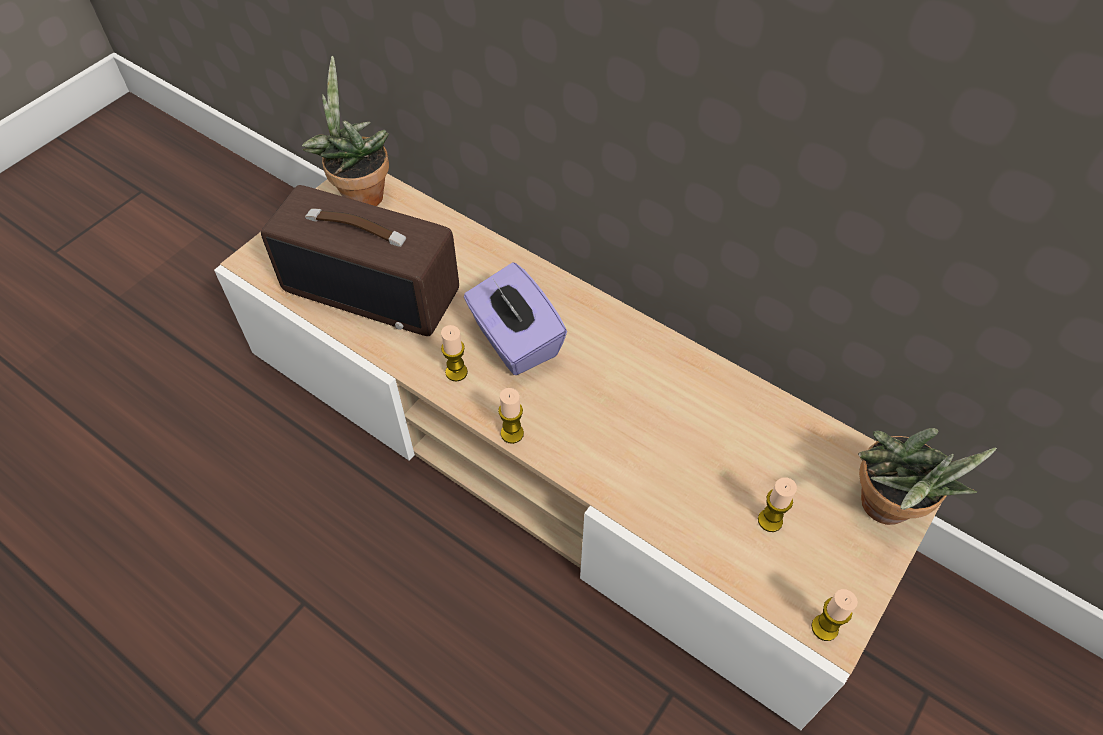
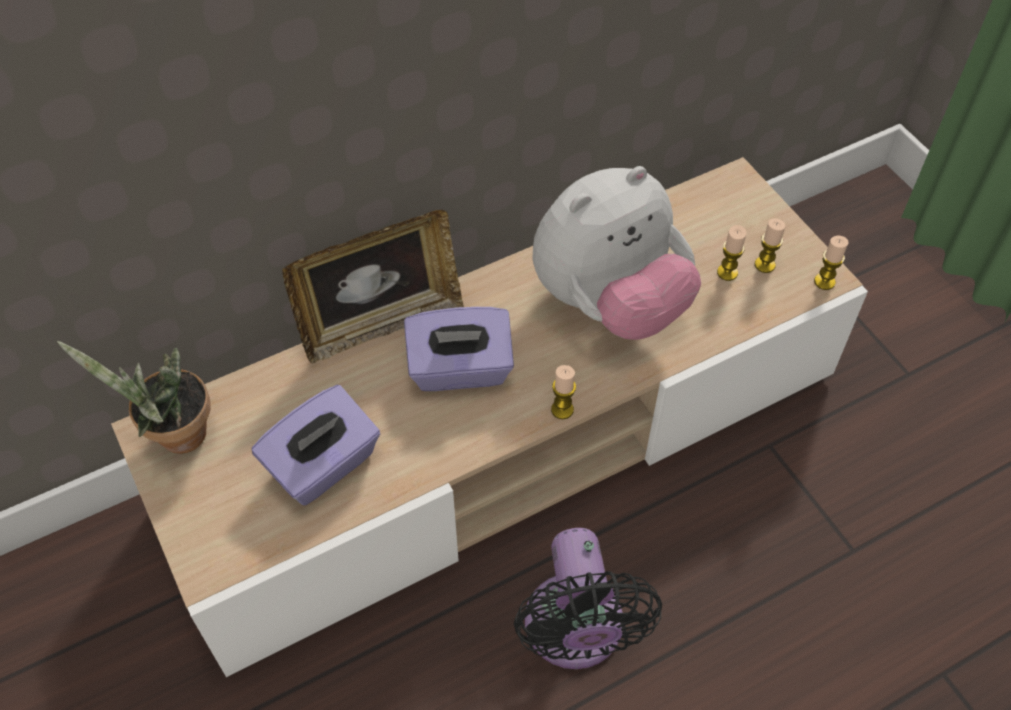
camera: 65 degrees left, 0 degrees up
(373, 289) = (323, 465): radio -> purple tissue box
(382, 582) = (575, 633): none -> black fan
(456, 372) = (471, 429): candle -> candle (764, 265)
(533, 267) = (380, 324): none -> picture frame
(660, 427) = (610, 303): none -> plush toy
(886, 511) = (749, 203): potted plant -> none

